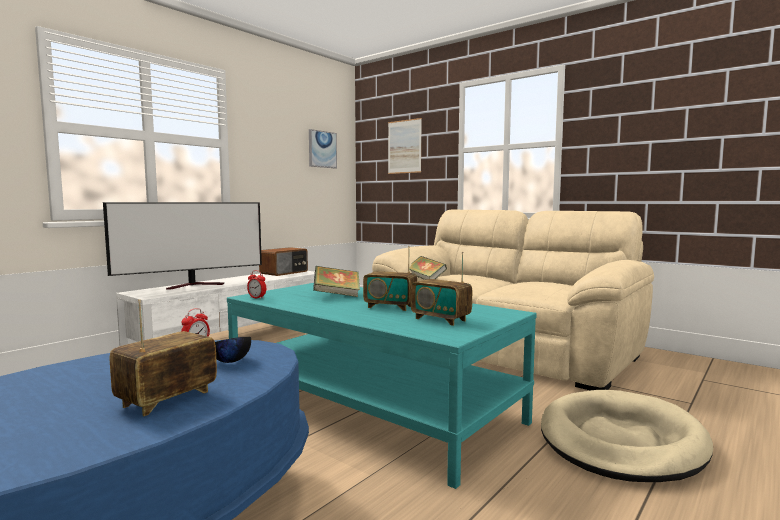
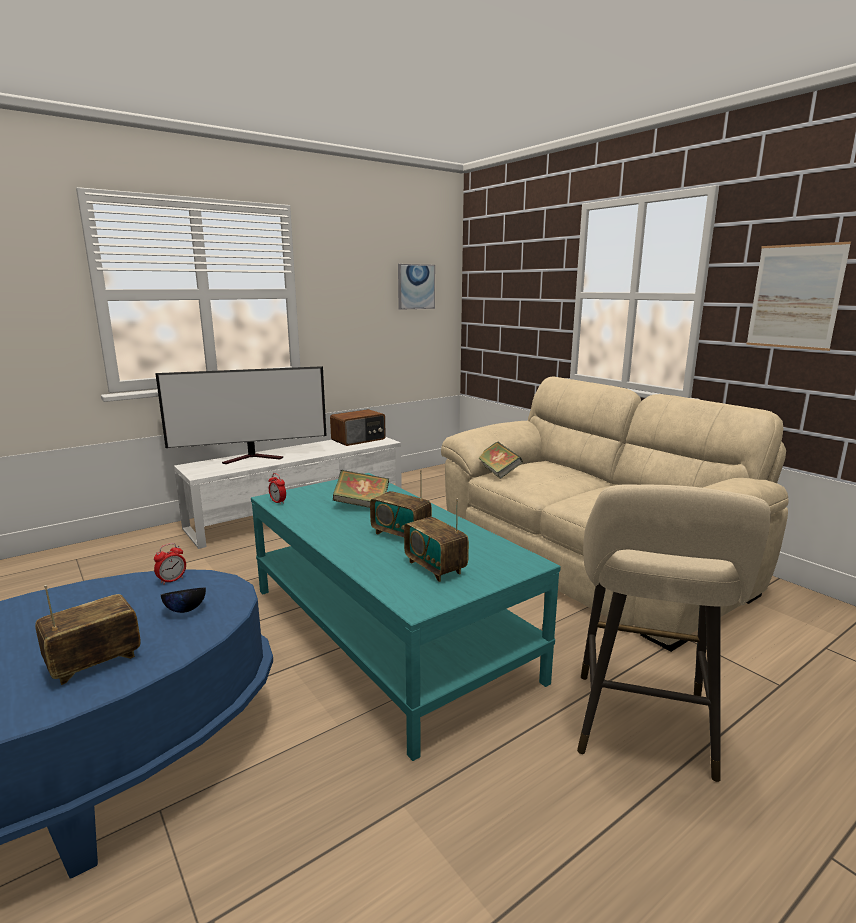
camera: 15 degrees right, 10 degrees up
(404, 146) = (514, 284): picture -> picture (795, 297)
(620, 441) = (643, 730): beige dog bed -> beige stool

